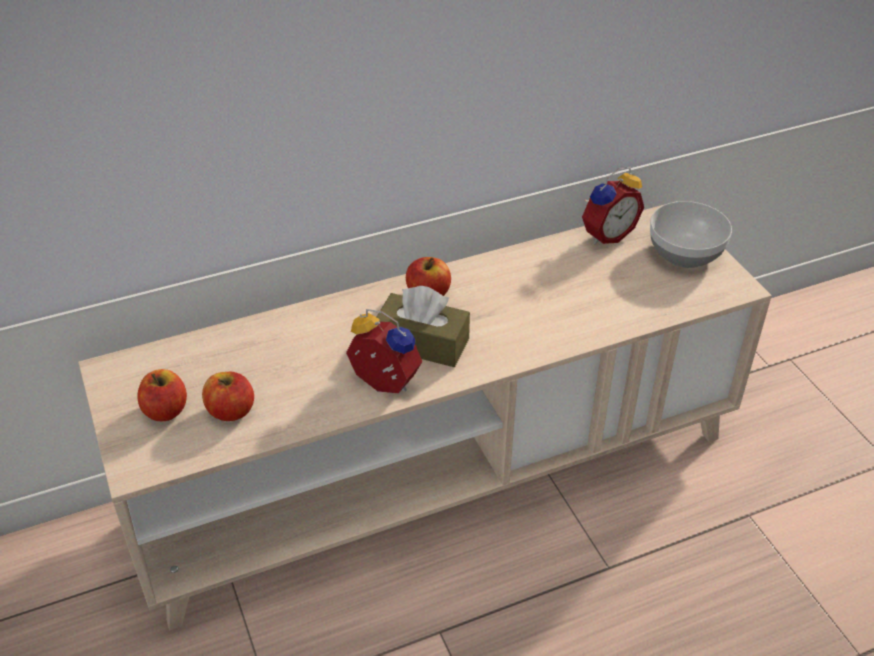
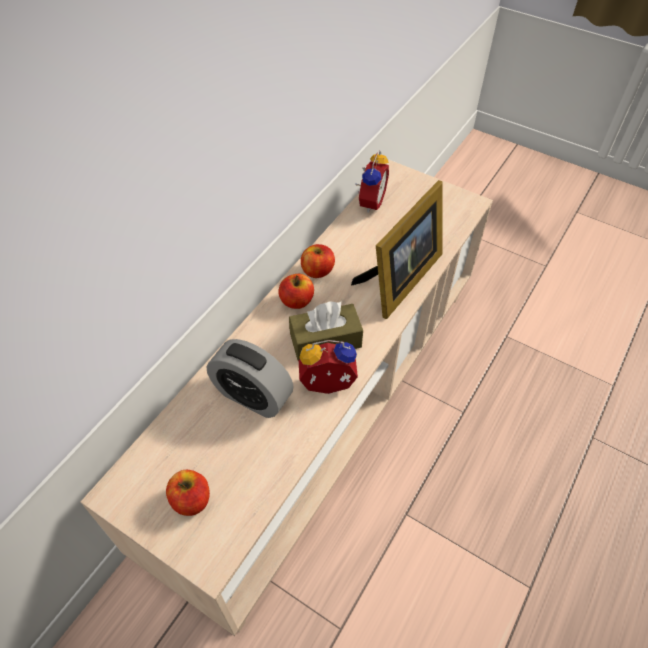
camera: 35 degrees left, 10 degrees up
(231, 411) = (241, 470): apple -> apple (317, 271)
(302, 355) = (252, 396): none -> alarm clock
(562, 325) = (399, 280): none -> picture frame
(685, 253) = (424, 193): bowl -> none

